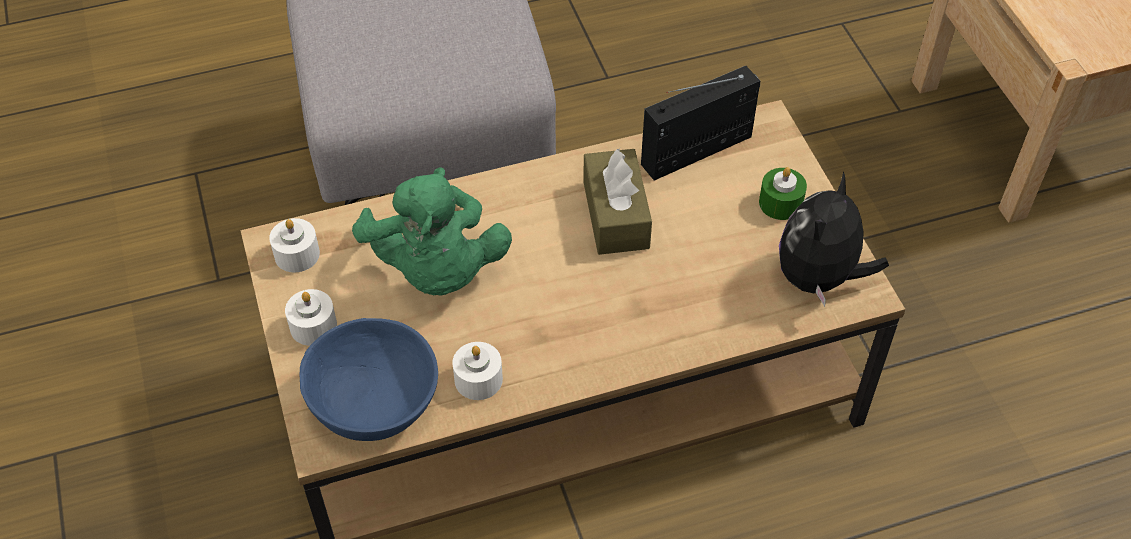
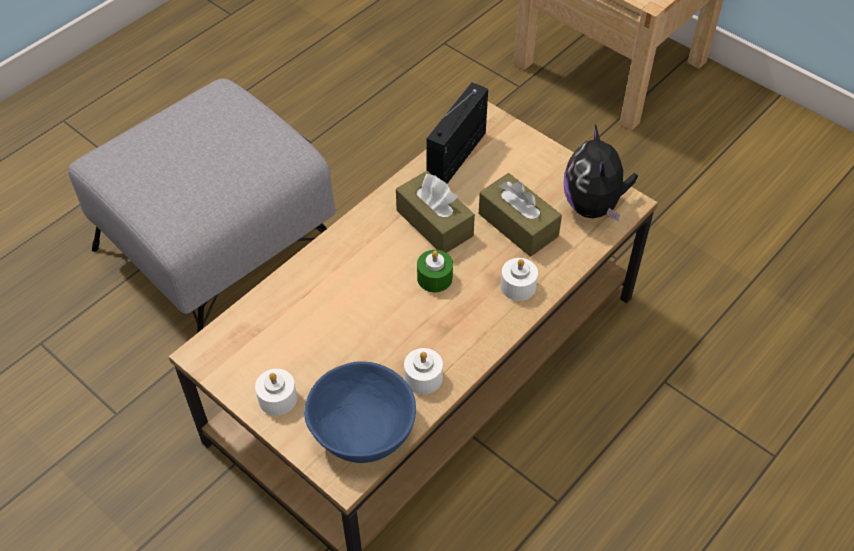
camera: 30 degrees left, 0 degrees up
(297, 254) = (226, 353): white candle -> white candle (518, 286)
(436, 269) = (337, 317): green plush toy -> none
(711, 259) = (518, 225): none -> brown tissue box
(780, 203) = (535, 168): green candle -> green candle (434, 278)

